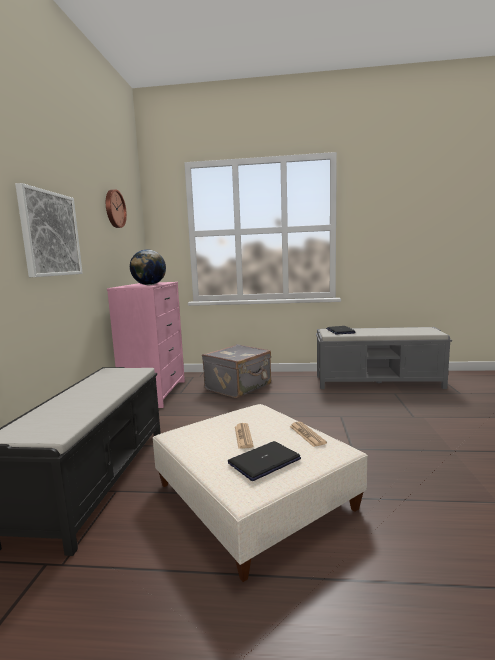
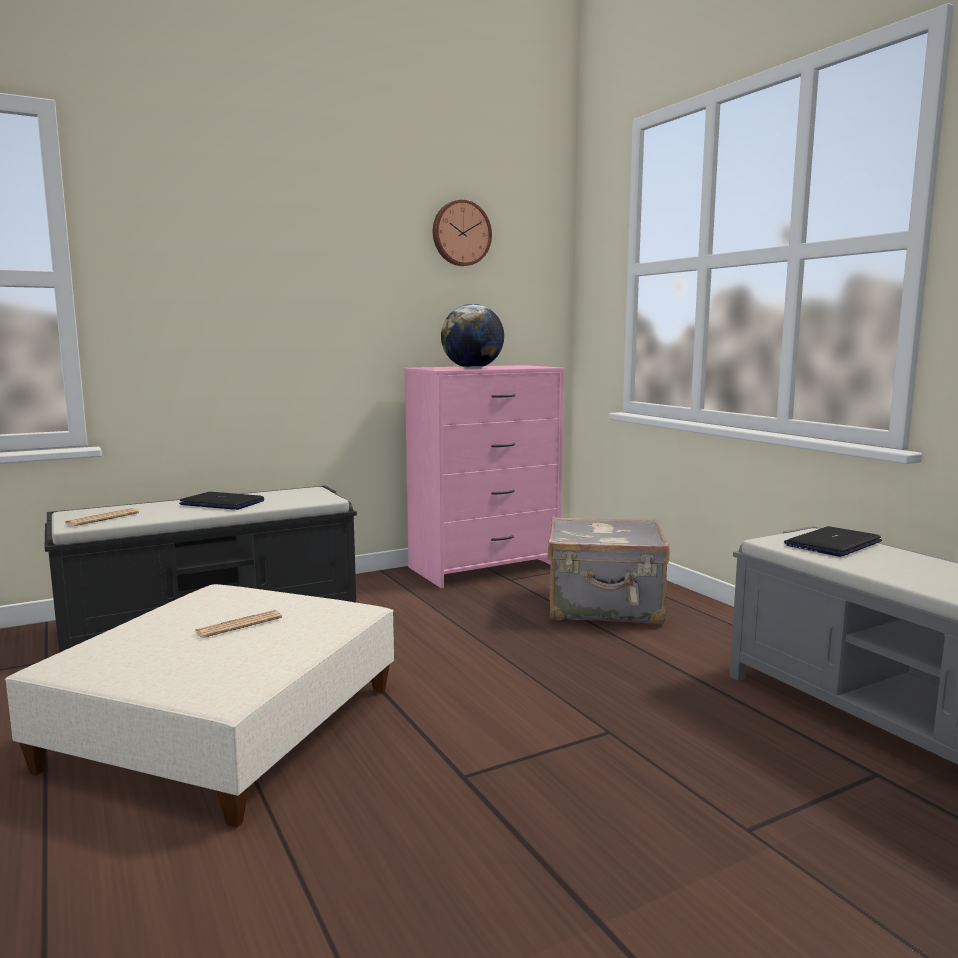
camera: 55 degrees right, 0 degrees up
(50, 234) = (273, 283): picture -> none
(264, 461) = (156, 653): laptop -> laptop (223, 503)
(307, 434) = (272, 661): newspaper -> newspaper (102, 519)

